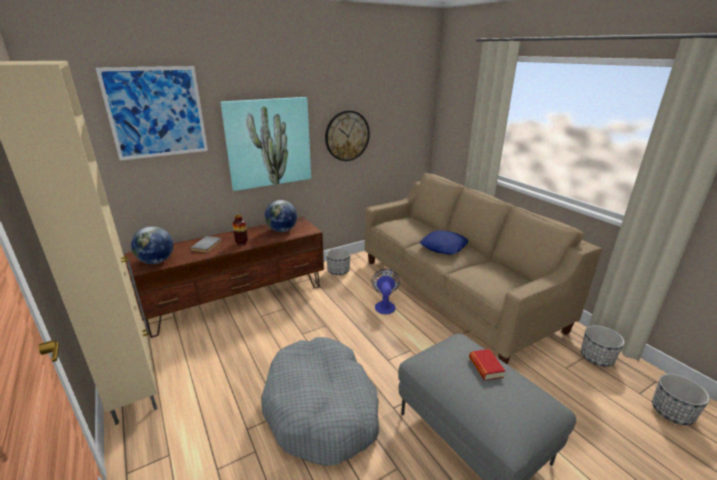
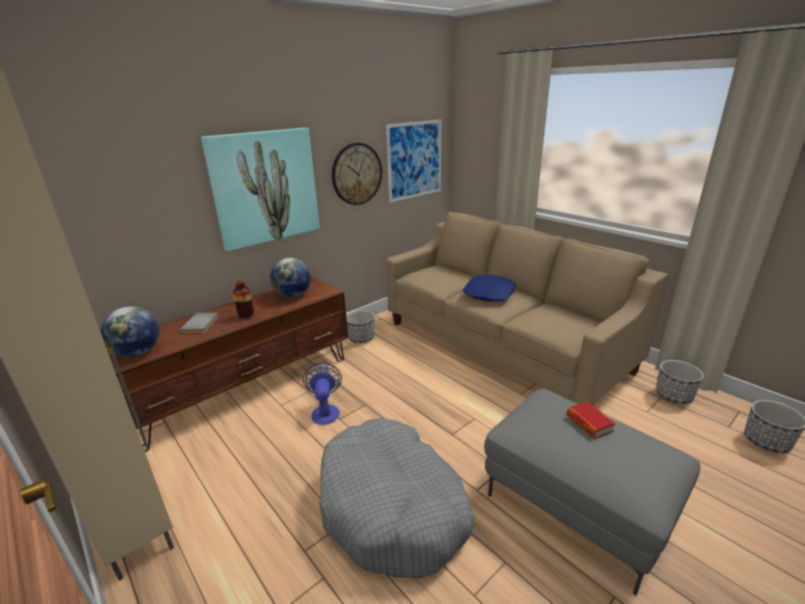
camera: 10 degrees left, 0 degrees up
(156, 112) = (117, 154): picture -> picture (415, 160)
(385, 305) = (428, 370): fan -> fan (325, 411)

